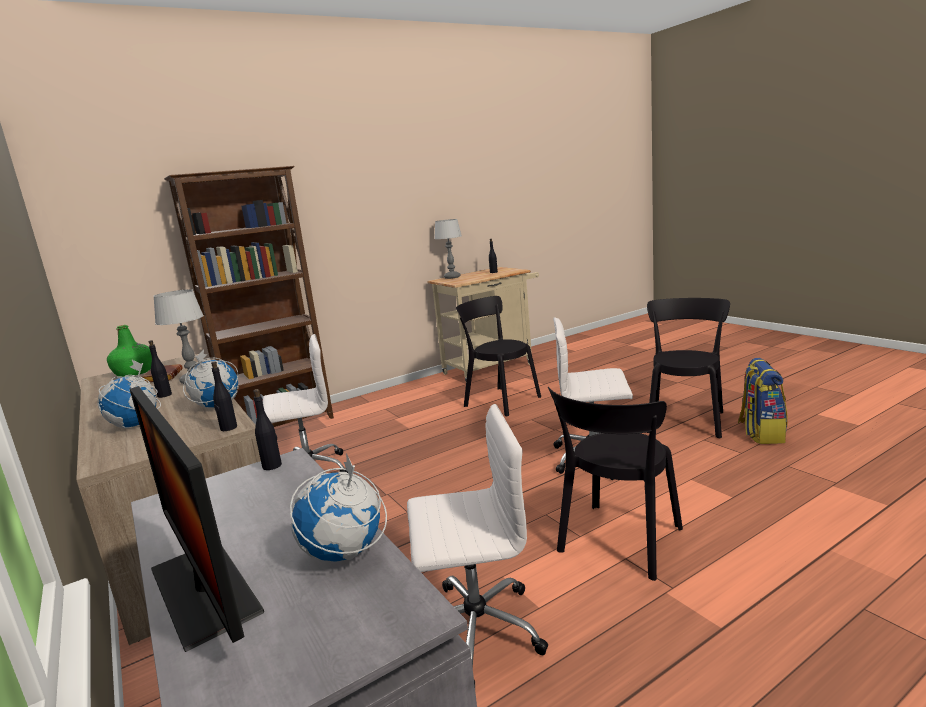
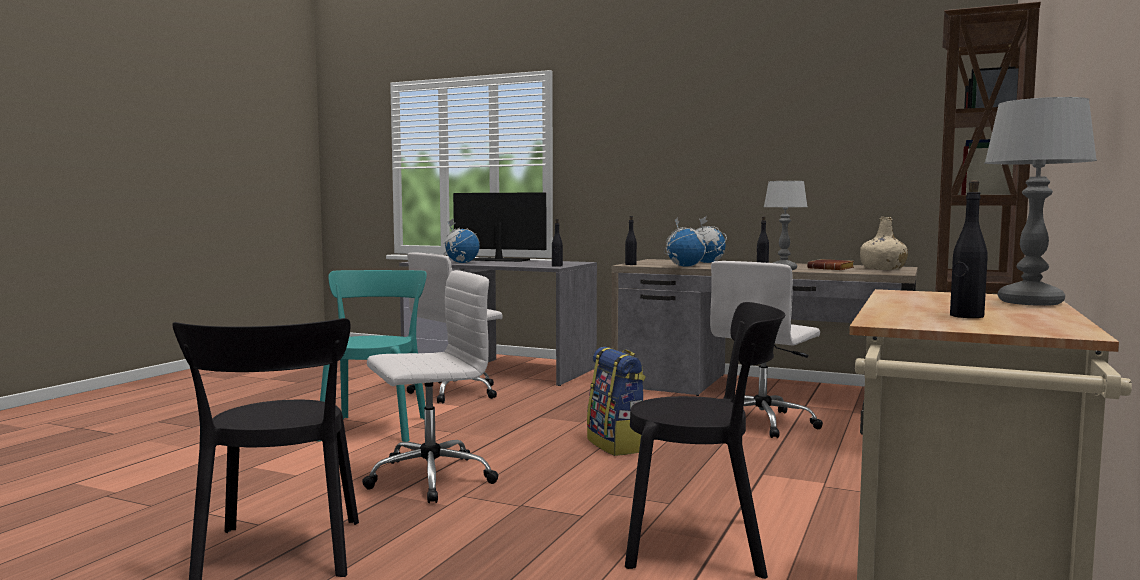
camera: 145 degrees right, 10 degrees down
(135, 373) = (883, 269): green bottle -> beige bottle
(618, 543) = (375, 427): black chair -> turquoise chair
(760, 433) = (146, 549): backpack -> backpack (617, 445)

